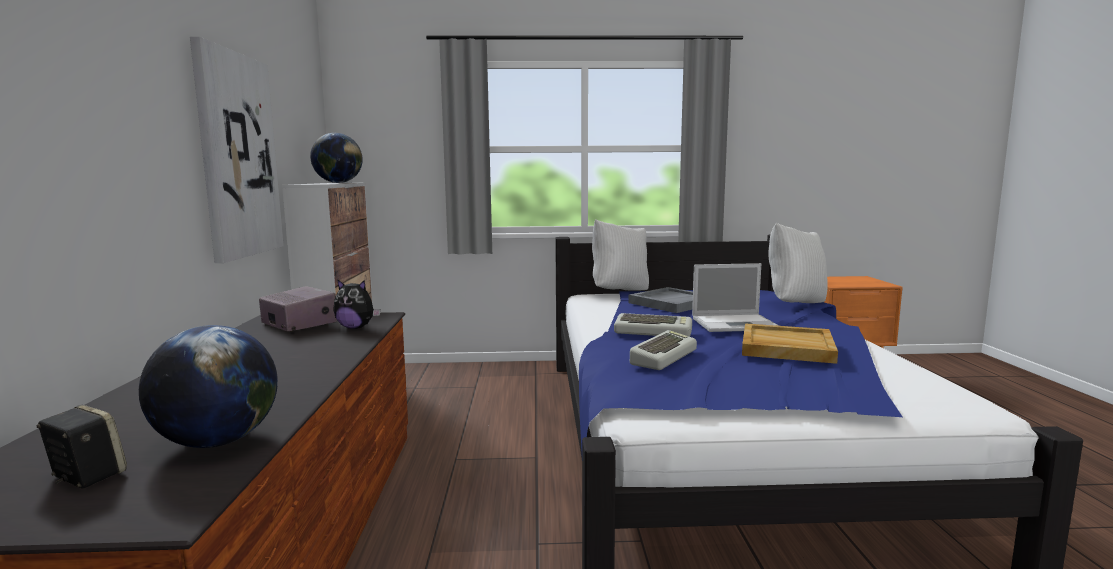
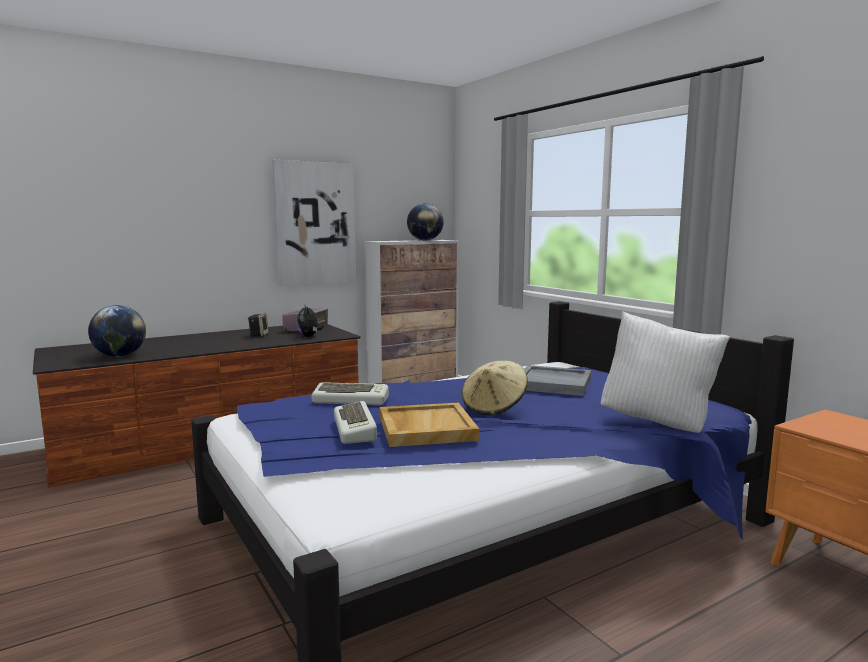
camera: 60 degrees right, 0 degrees up
(85, 476) = (85, 352): speaker -> speaker (258, 335)
(619, 290) = (583, 366): white pillow -> none
(654, 332) = (425, 390): keyboard -> keyboard (356, 429)
(736, 323) = (494, 407): laptop -> beige hat

